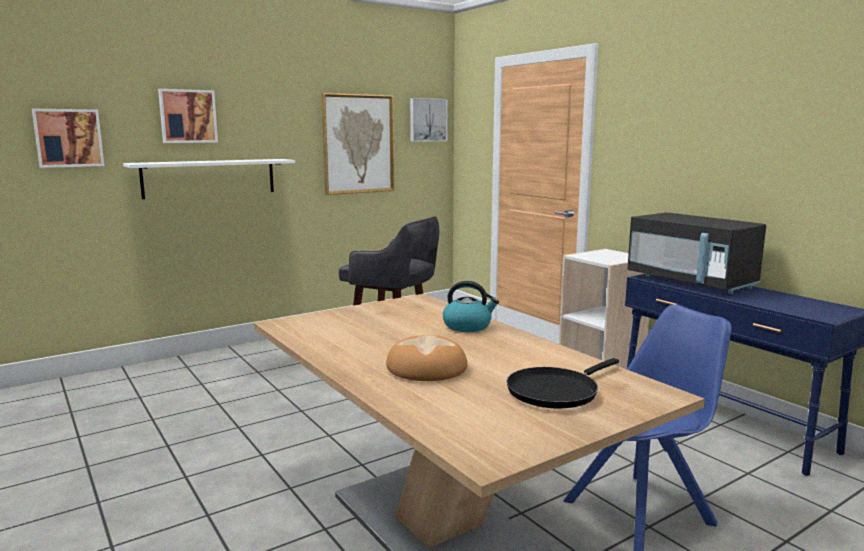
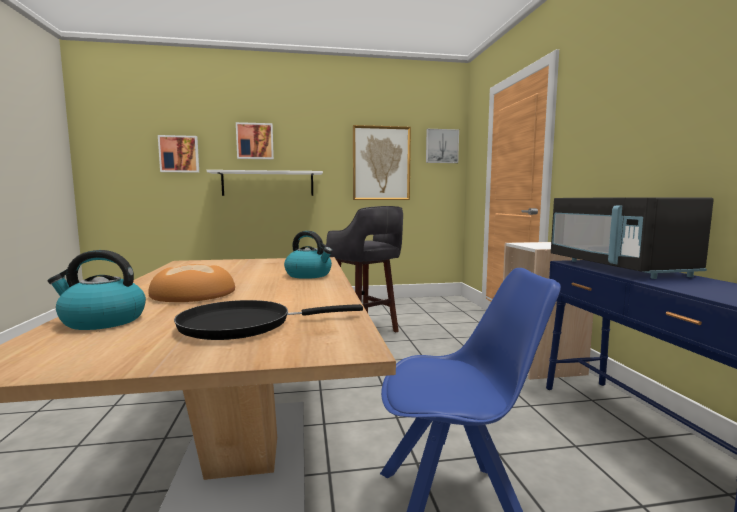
camera: 25 degrees right, 5 degrees down
(437, 409) = (102, 321): none -> kettle

